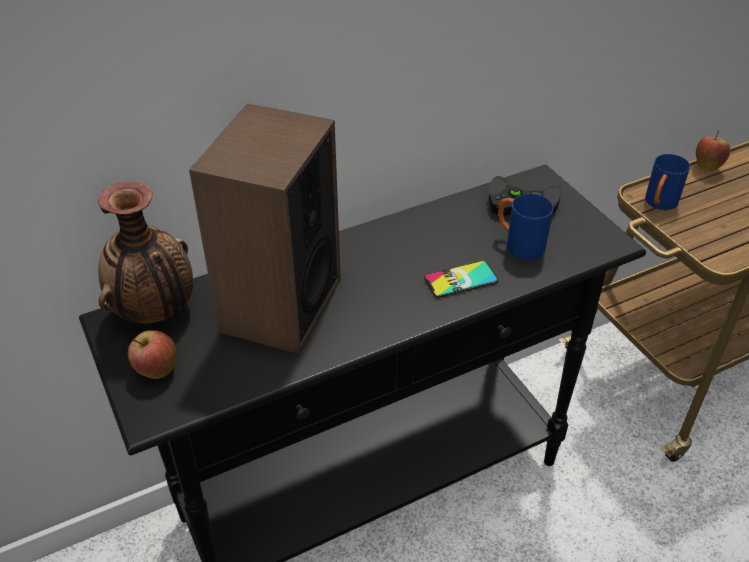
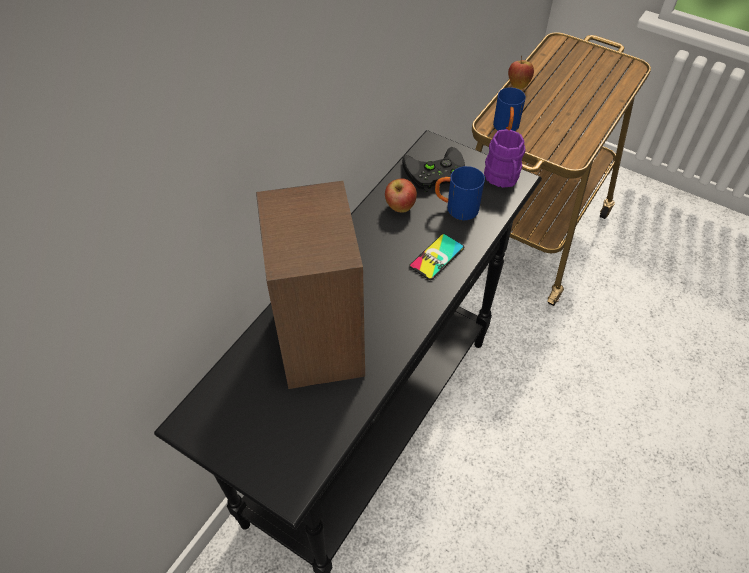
camera: 30 degrees left, 10 degrees up
(155, 311) = (220, 396): vase -> none
(156, 370) = (264, 447): apple -> apple (400, 207)
(595, 236) = (502, 179): none -> purple mug

